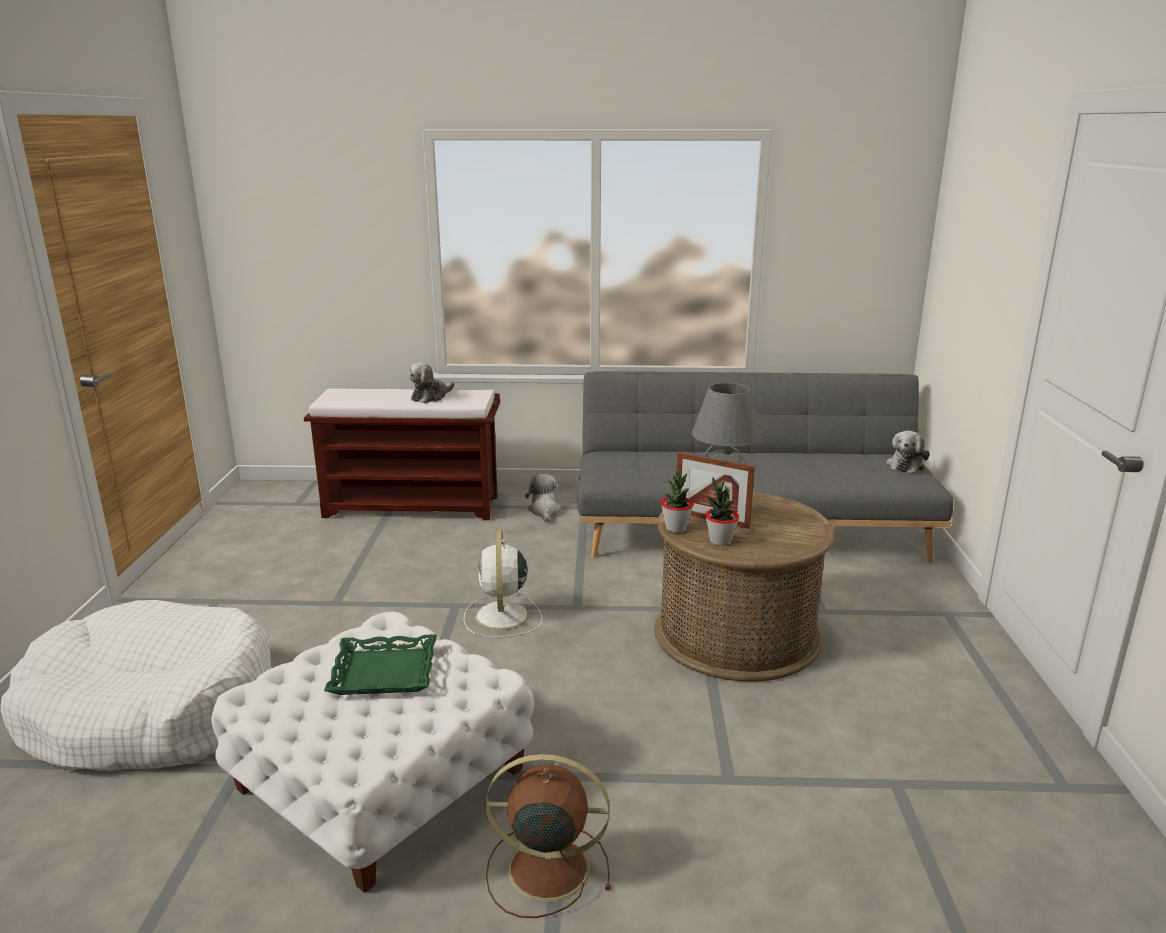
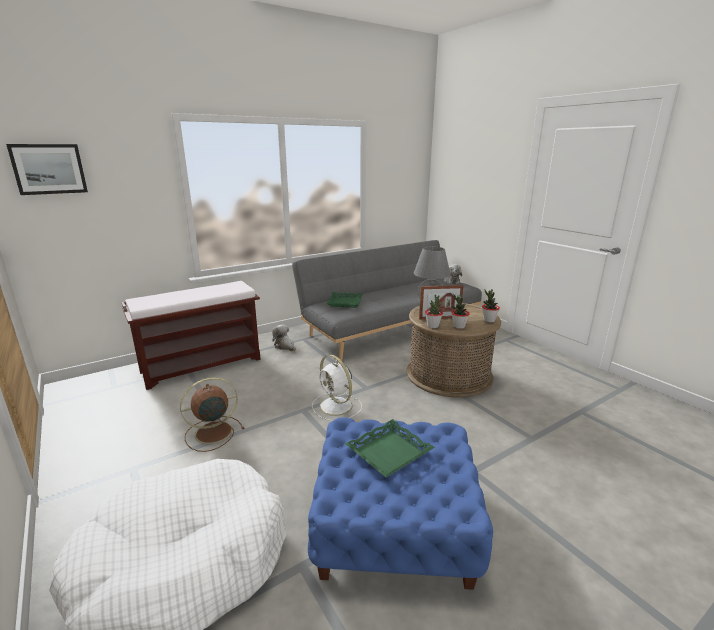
camera: 35 degrees left, 0 degrees up
(268, 206) = (49, 169): none -> picture
(382, 779) = (395, 522): white ottoman -> blue ottoman
(431, 397) = (209, 291): plush toy -> none
(544, 868) = (527, 520): brown fan -> brown fan (212, 433)
(641, 459) = (345, 302): none -> green tray
(793, 546) = (489, 320): none -> potted plant

